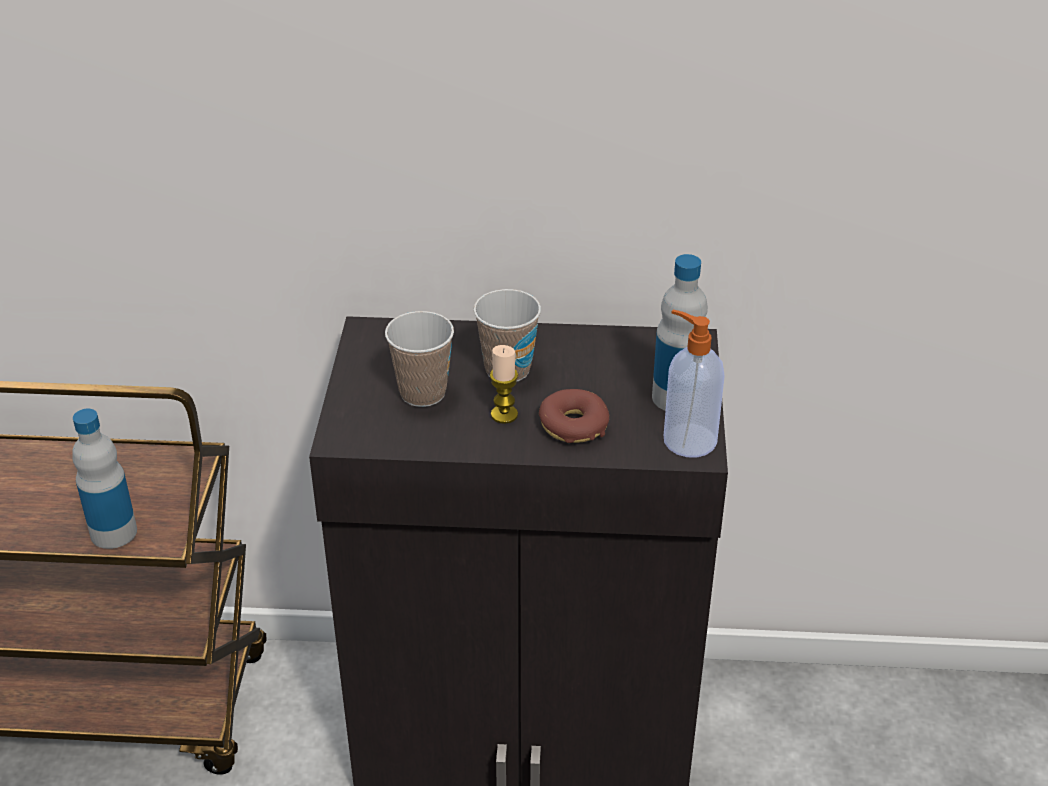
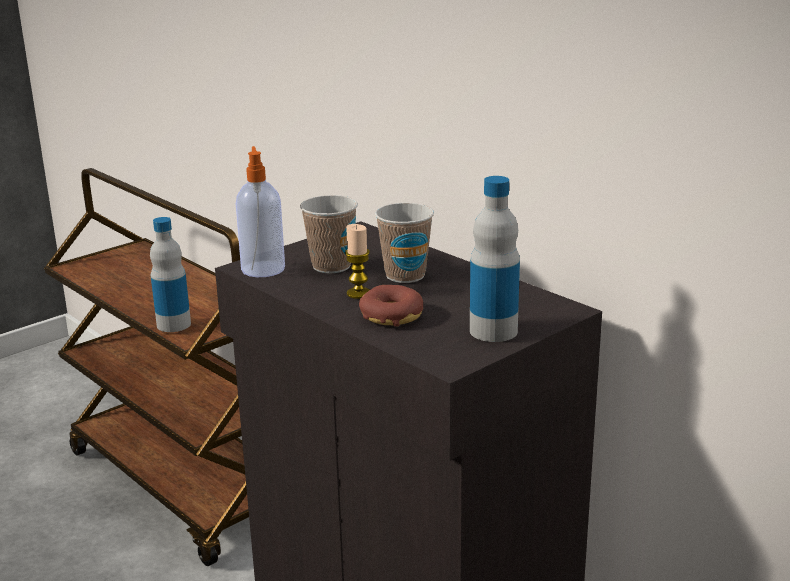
camera: 45 degrees right, 15 degrees down
(688, 440) = (455, 354): soap dispenser -> soap dispenser (263, 269)

